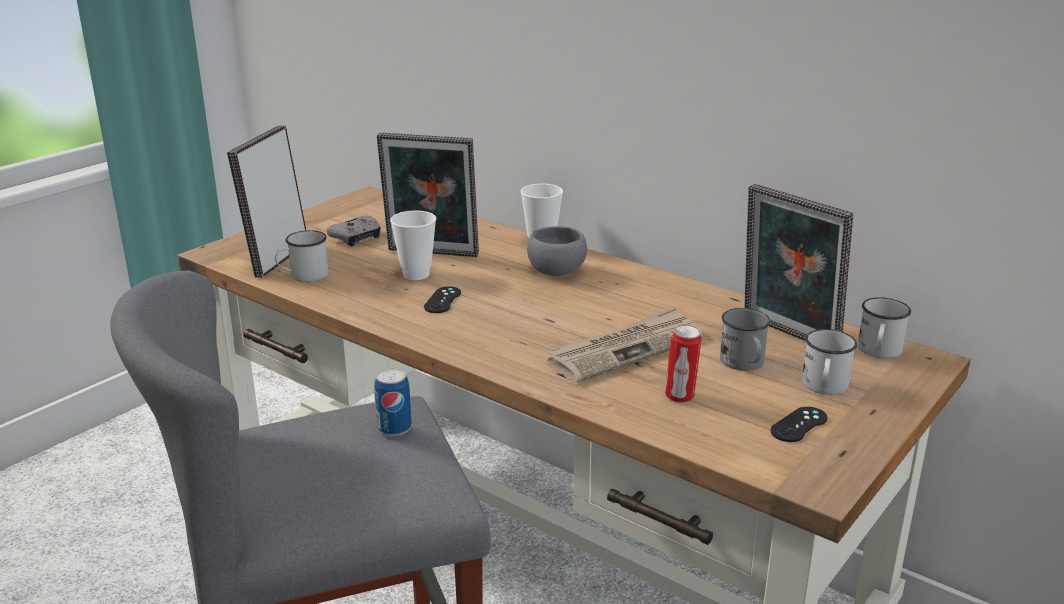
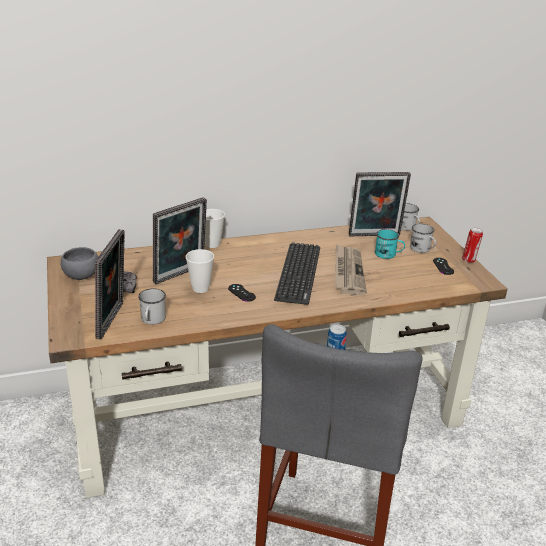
camera: 55 degrees left, 5 degrees up
(277, 259) = (114, 320): picture frame -> picture frame turned 135 degrees counterclockwise
(557, 271) = (250, 253): grey bowl -> grey bowl (81, 275)
(557, 317) = (298, 273): none -> keyboard
(680, 397) = (400, 278): can -> can (469, 260)
(744, 364) = (388, 255): grey mug -> turquoise mug

